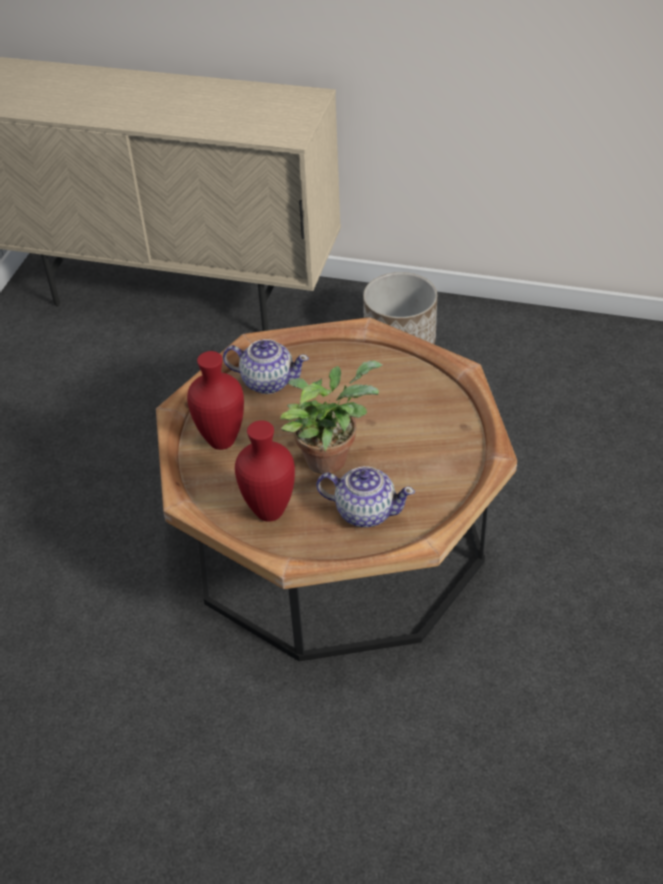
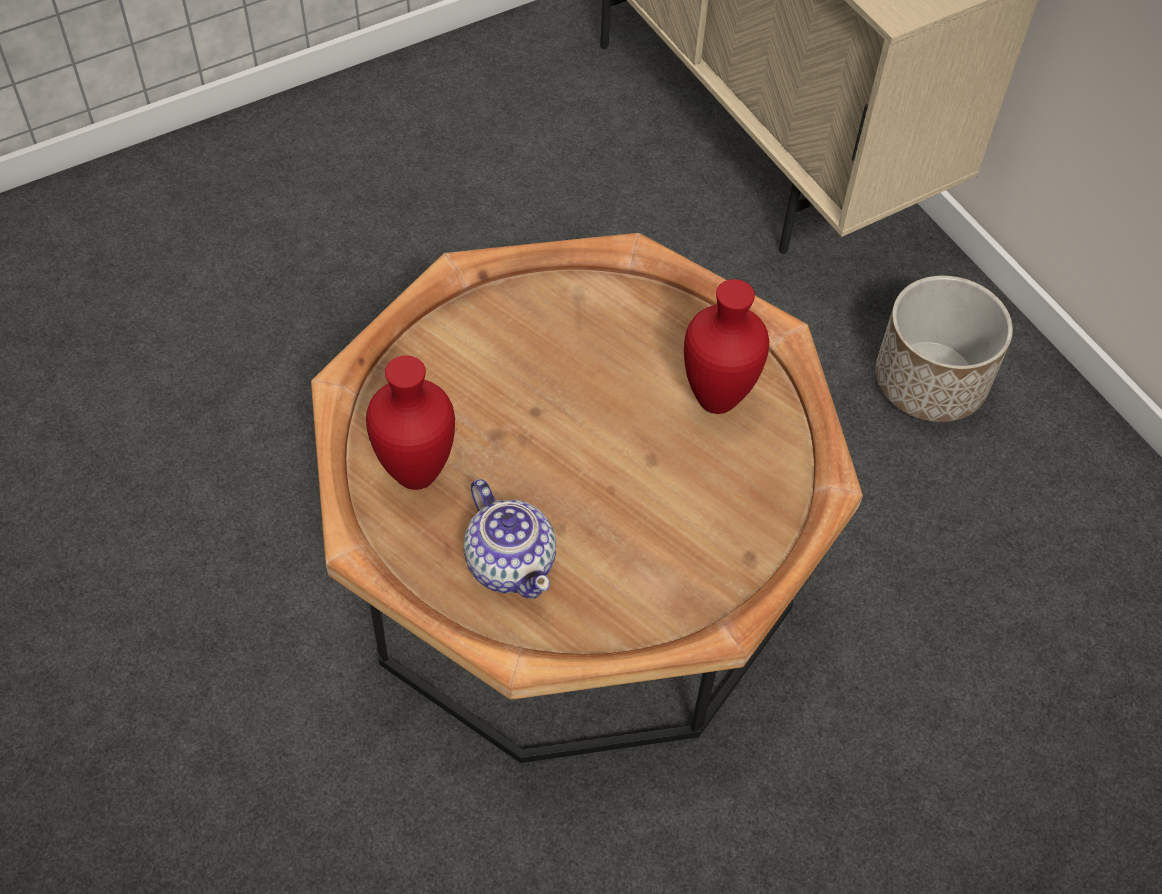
camera: 40 degrees right, 10 degrees up
(223, 440) = (472, 347): red vase -> red vase (719, 399)
(267, 381) = (602, 314): teapot -> none
(329, 456) = (555, 463): potted plant -> none

